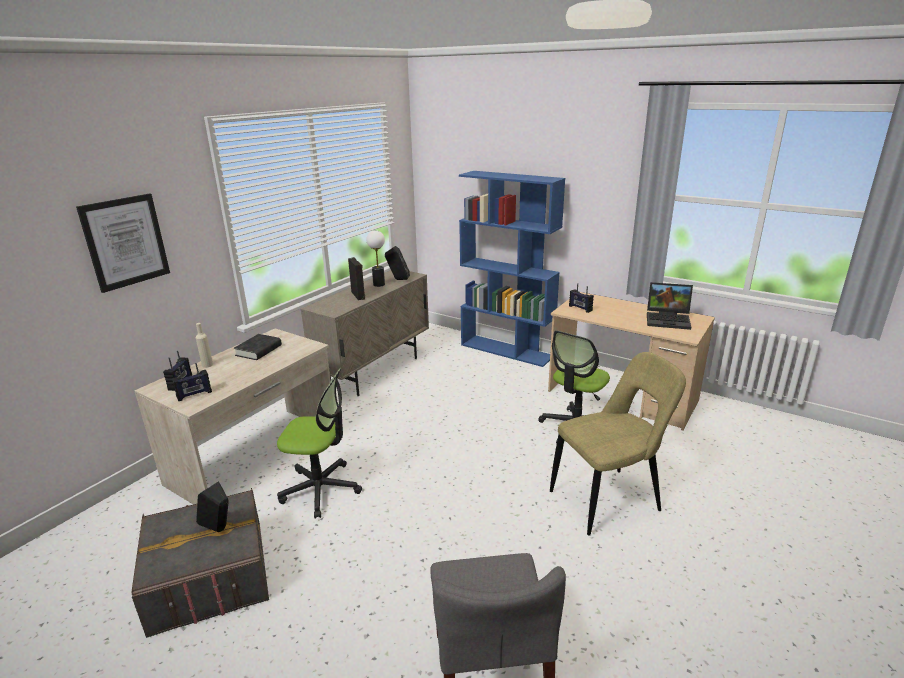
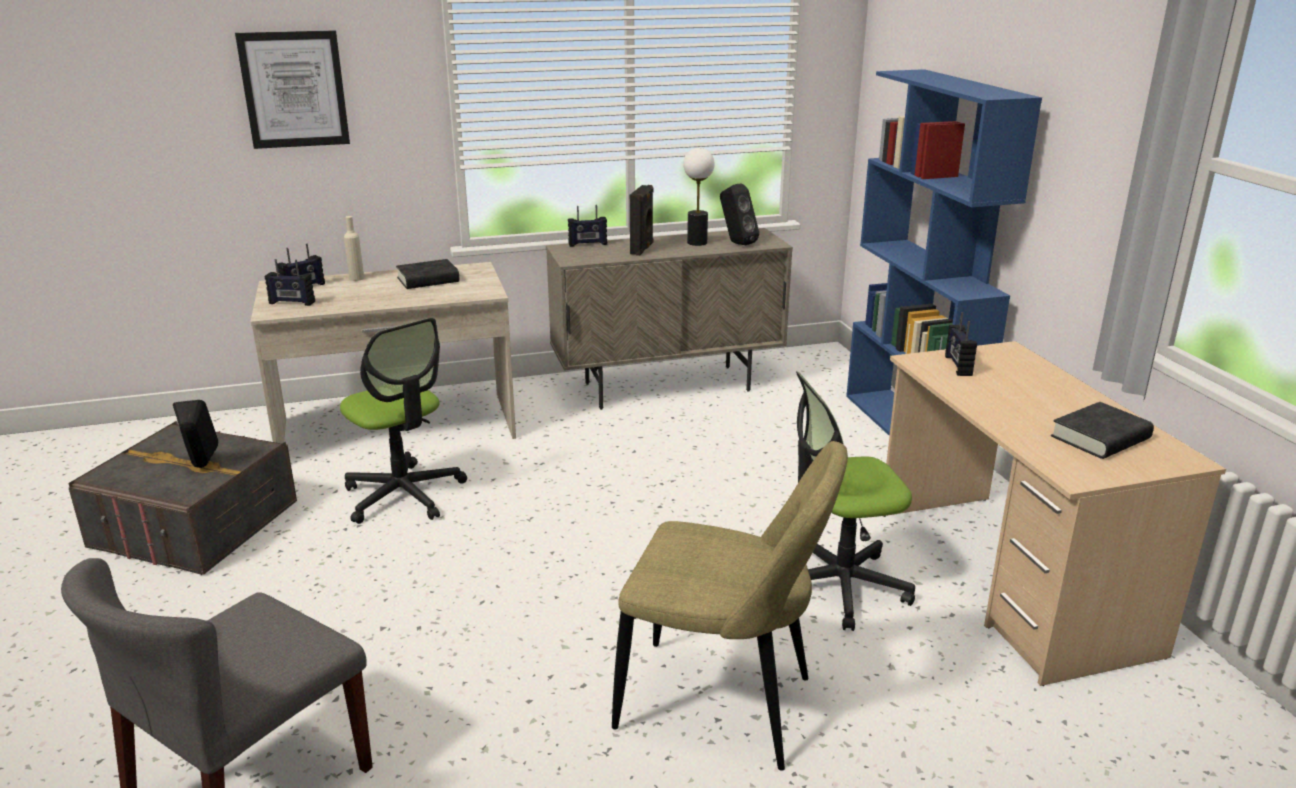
camera: 40 degrees right, 0 degrees up
(324, 301) = (588, 244): none -> radio
(669, 320) = (1100, 438): laptop -> black book

